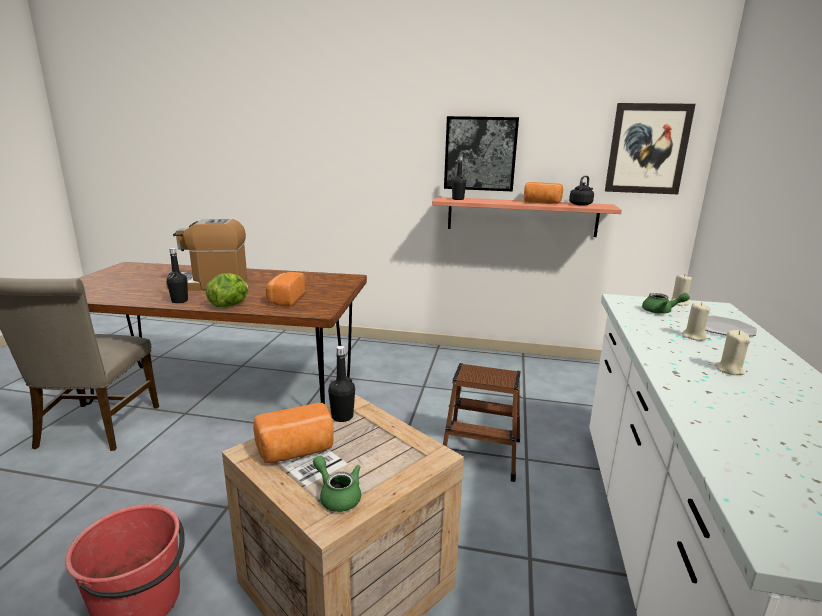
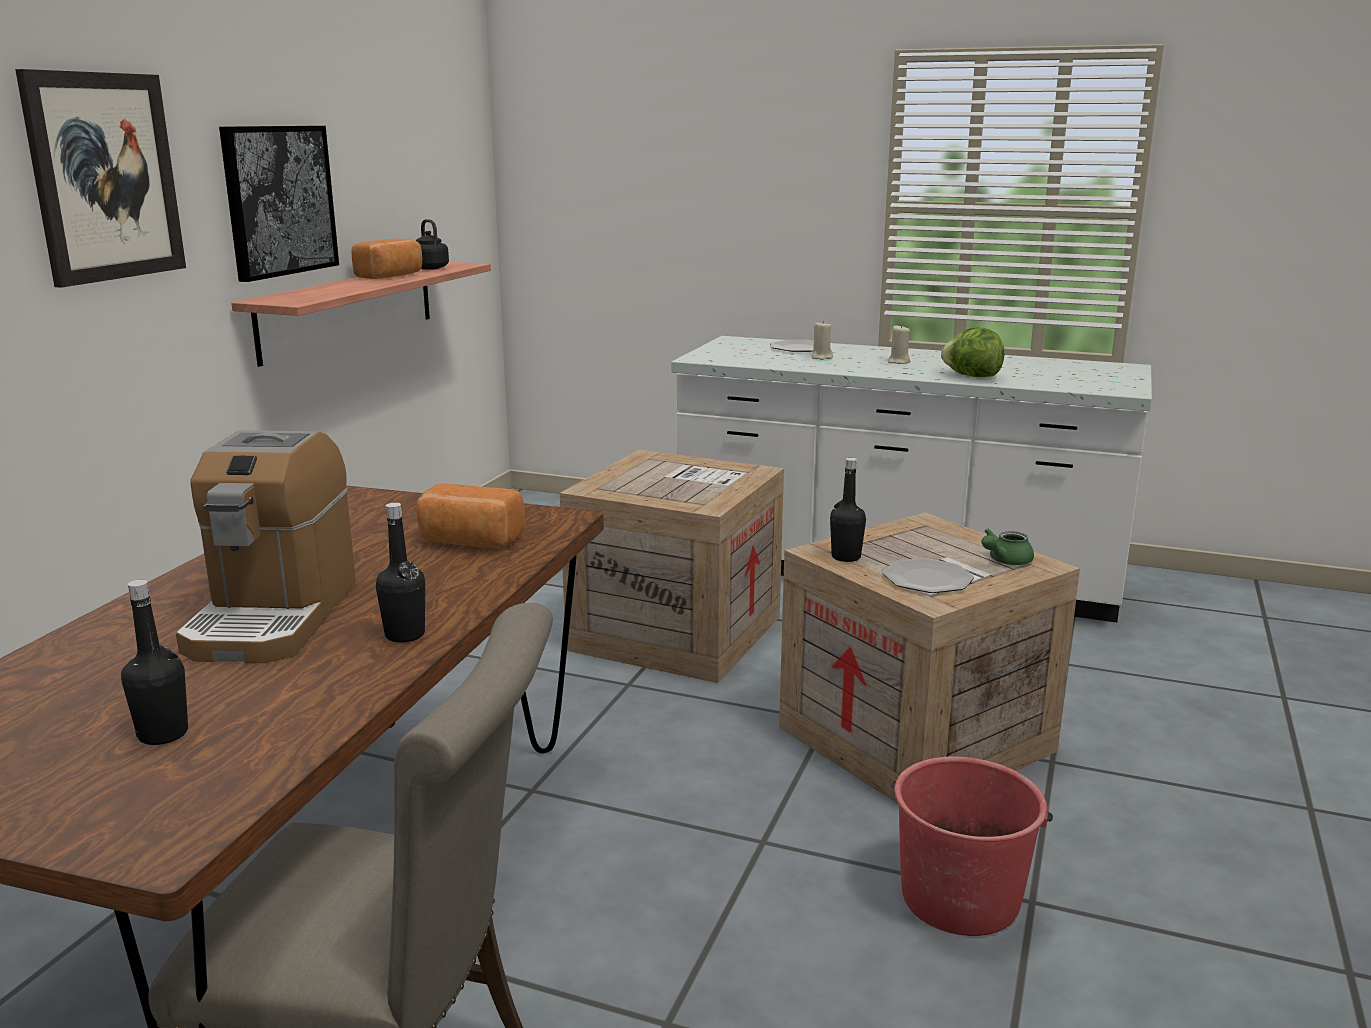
camera: 80 degrees left, 0 degrees up
(230, 305) = (476, 584): lettuce -> lettuce (971, 376)
(296, 451) = (927, 579): bread -> plate
(458, 199) = (296, 297): black bottle -> black bottle (163, 734)
(481, 452) = (674, 631): brown step ladder -> crate
(647, 149) = (449, 169): picture -> picture (104, 177)
(661, 311) = (746, 354): green teapot -> none
(678, 303) = (719, 346): beige candle -> none

